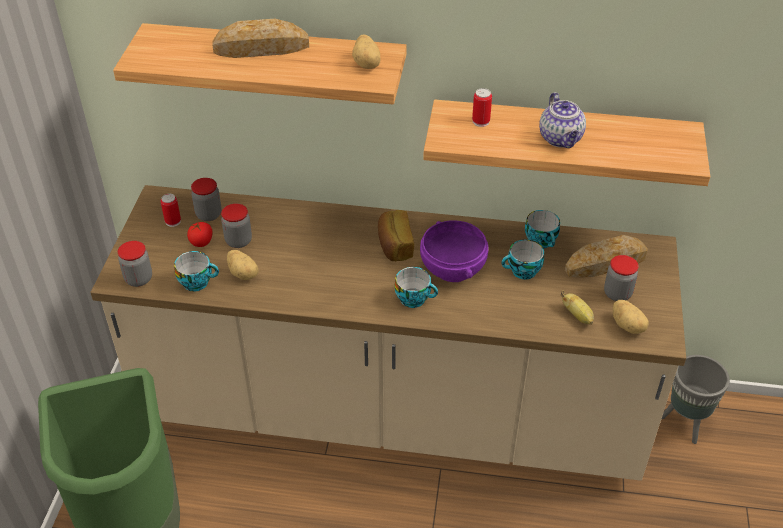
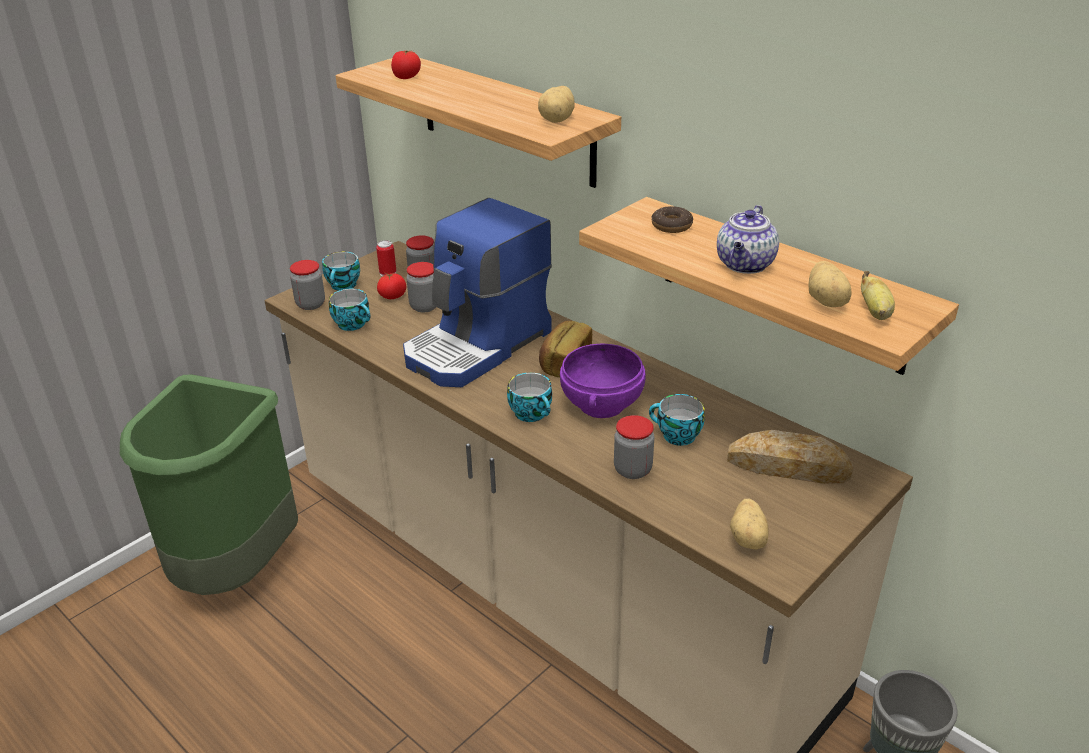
camera: 35 degrees right, 10 degrees down
(183, 53) = (406, 77): none -> tomato
(243, 273) = (399, 332): potato -> potato (827, 301)
(261, 48) = (478, 88): bread -> none
(319, 259) = (478, 346): none -> coffee machine
(481, 121) = (671, 226): can -> donut
(542, 241) = (731, 417): cup -> cup (344, 286)
(577, 316) = (695, 502): banana -> banana (875, 312)
(617, 293) = (770, 501): jar -> jar (632, 470)

